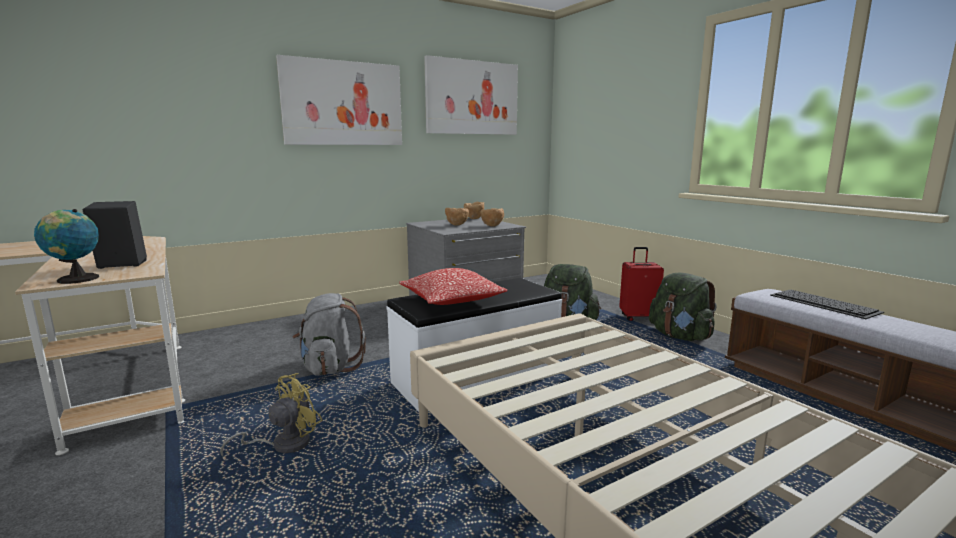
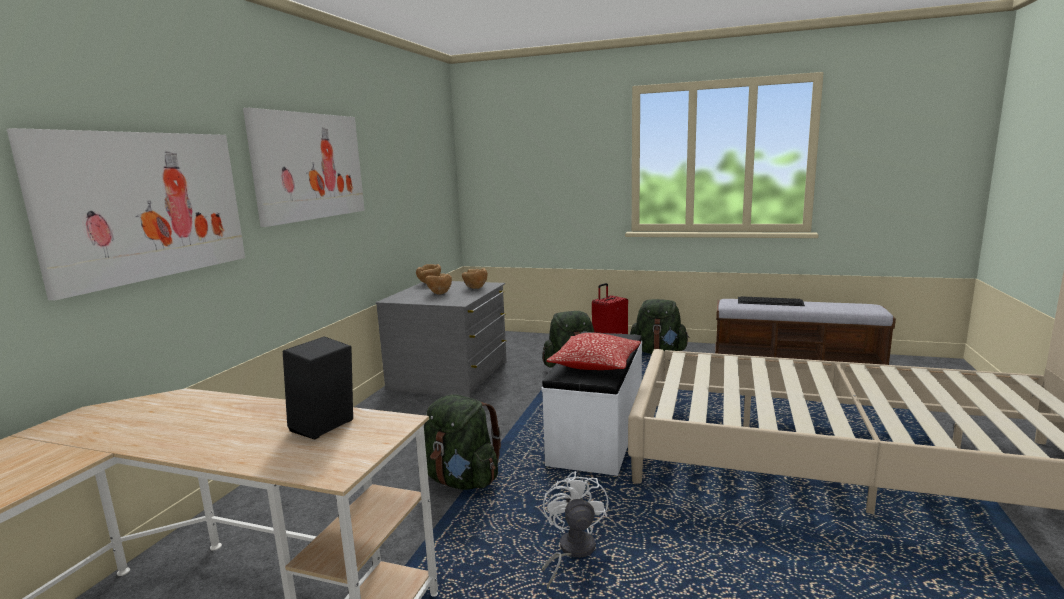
camera: 40 degrees left, 0 degrees up
(75, 279) = (351, 456): globe -> none
(283, 445) = (571, 551): yellow fan -> white fan
(329, 368) = (461, 480): grey backpack -> green backpack
(472, 98) = (406, 149): picture -> picture (145, 206)

